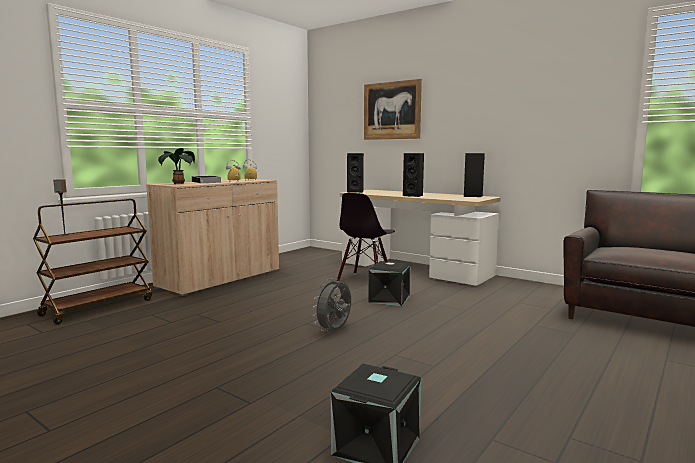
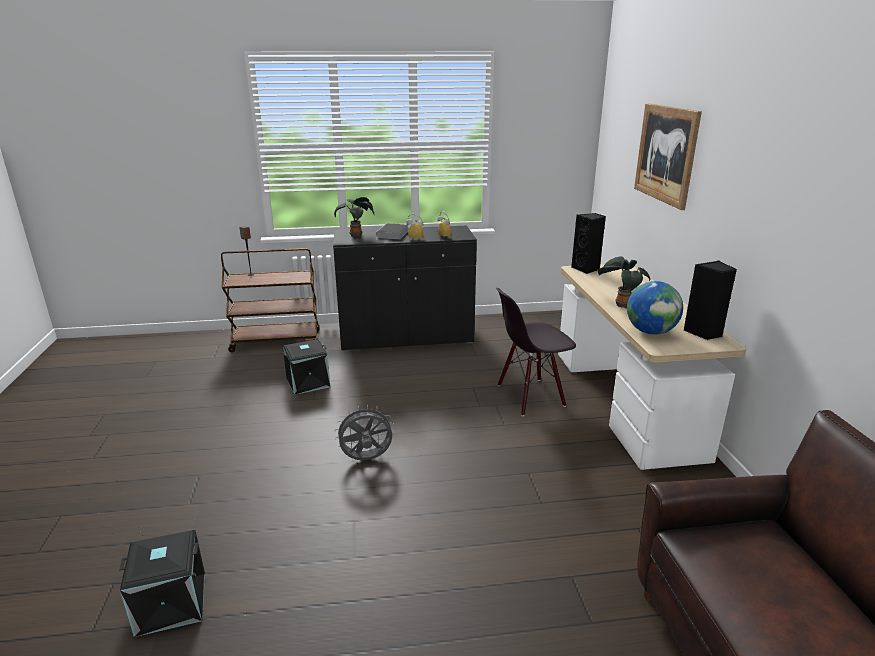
camera: 45 degrees right, 15 degrees up
(220, 279) = (406, 337): beige cabinet -> black cabinet
(388, 299) = (495, 439): black storage box -> black storage box (308, 382)
(414, 195) = (621, 305): black speaker -> potted plant
(454, 198) = (650, 332): none -> globe

